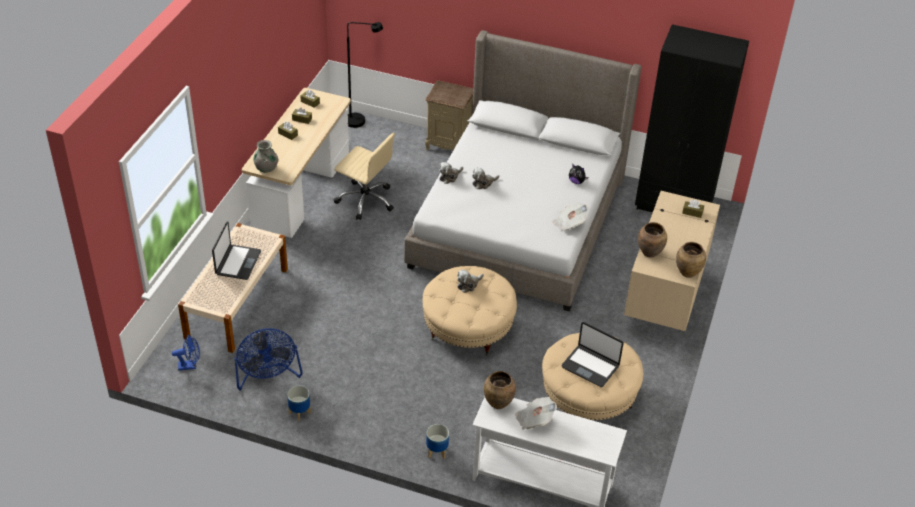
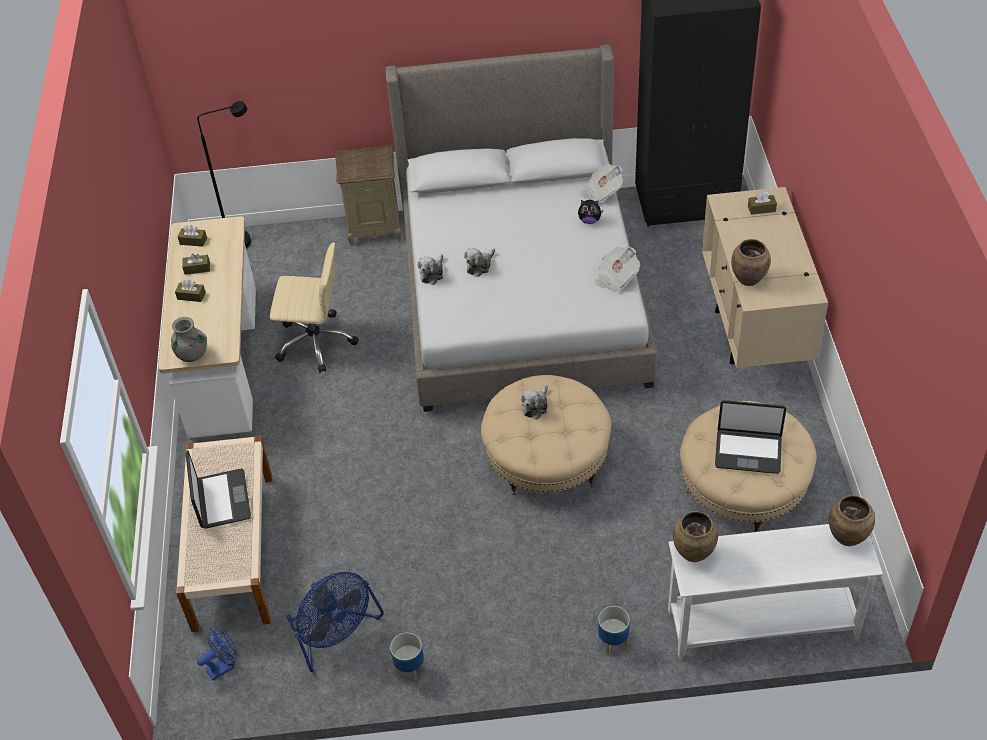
camera: 20 degrees left, 5 degrees up
(534, 419) = (750, 555): newspaper -> newspaper (601, 192)
(687, 273) = (808, 288): brown vase -> brown vase (847, 538)

